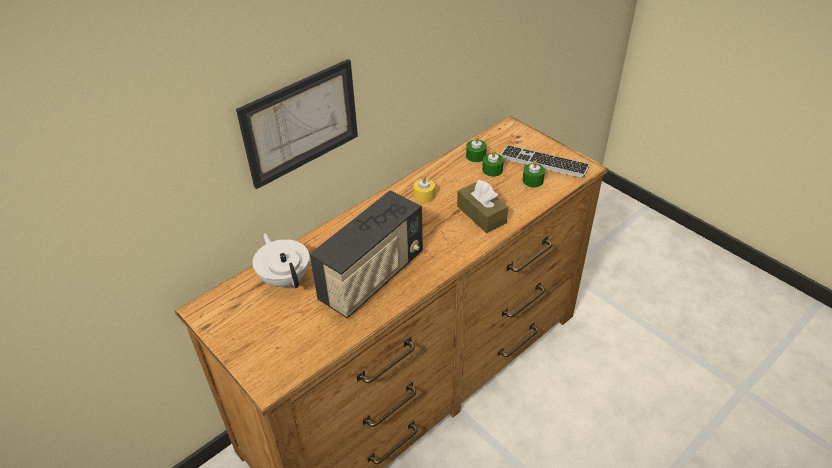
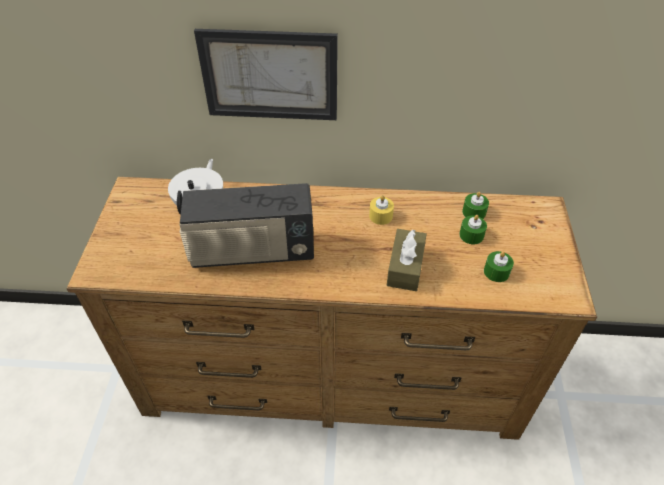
camera: 45 degrees right, 5 degrees up
(544, 162) = (532, 263): keyboard -> none

